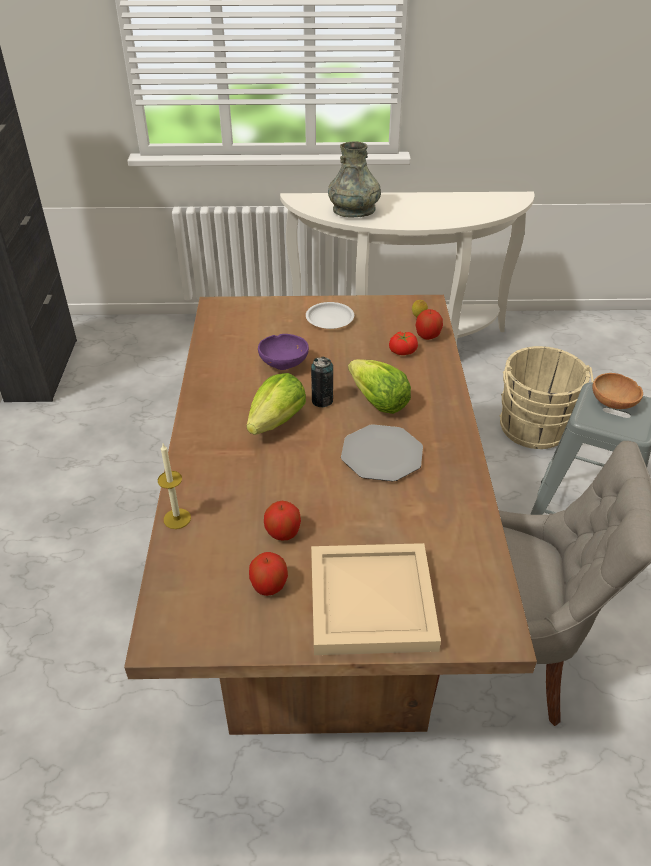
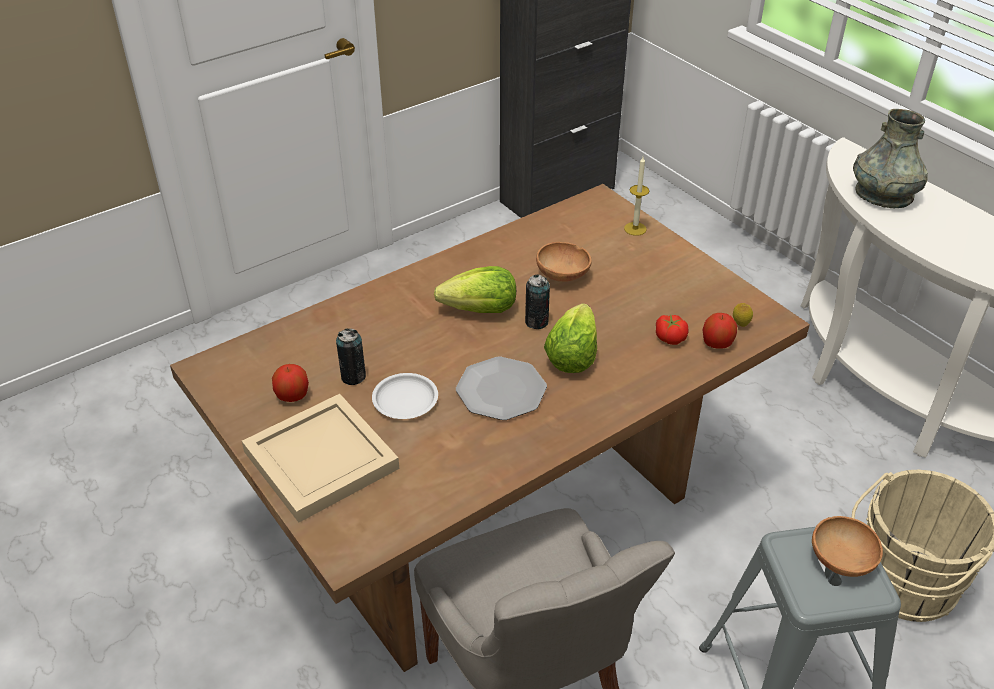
camera: 55 degrees right, 0 degrees up
(177, 518) = (321, 315): candle -> candle (635, 229)
(283, 533) = (353, 377): apple -> can
(284, 363) = (564, 276): purple bowl -> brown bowl
(329, 319) = (664, 270): white plate -> white plate (404, 400)

